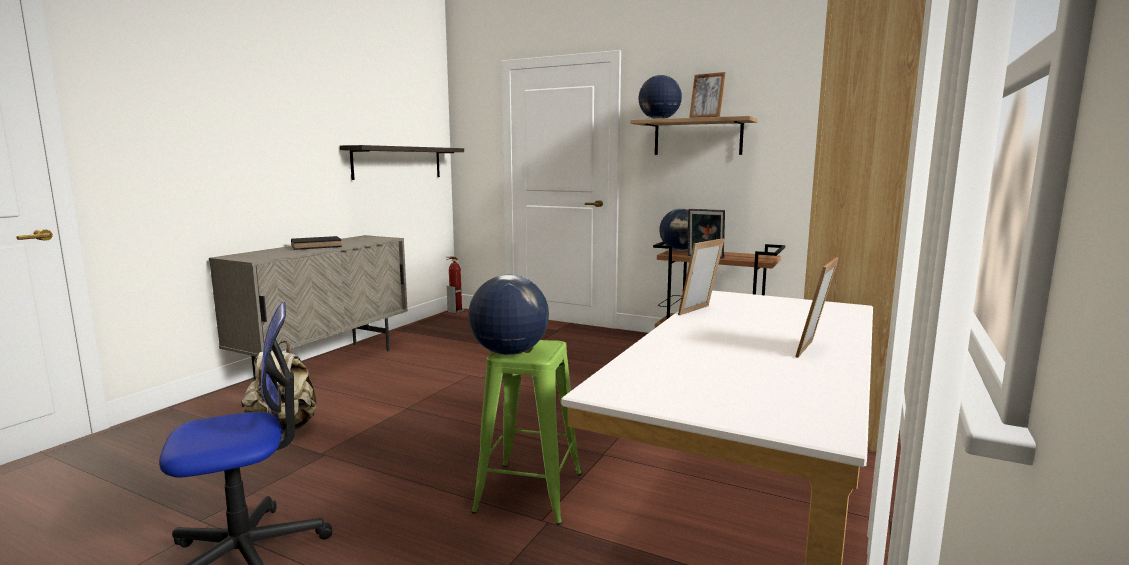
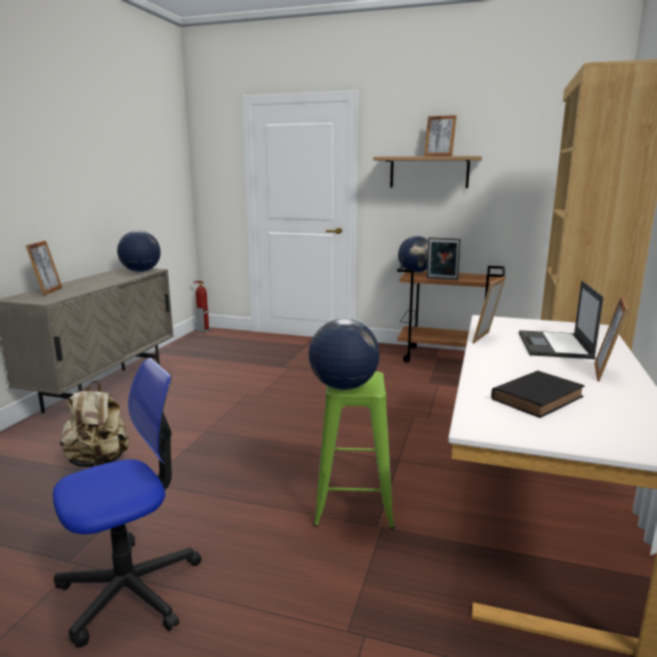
camera: 10 degrees left, 5 degrees up
(266, 252) = (48, 291): none -> picture frame
(318, 246) = (93, 282): black book -> black book (538, 398)
(398, 162) = (149, 195): shelf -> none
(659, 119) = (397, 156): globe -> globe (140, 271)
(776, 321) = (554, 345): none -> laptop

